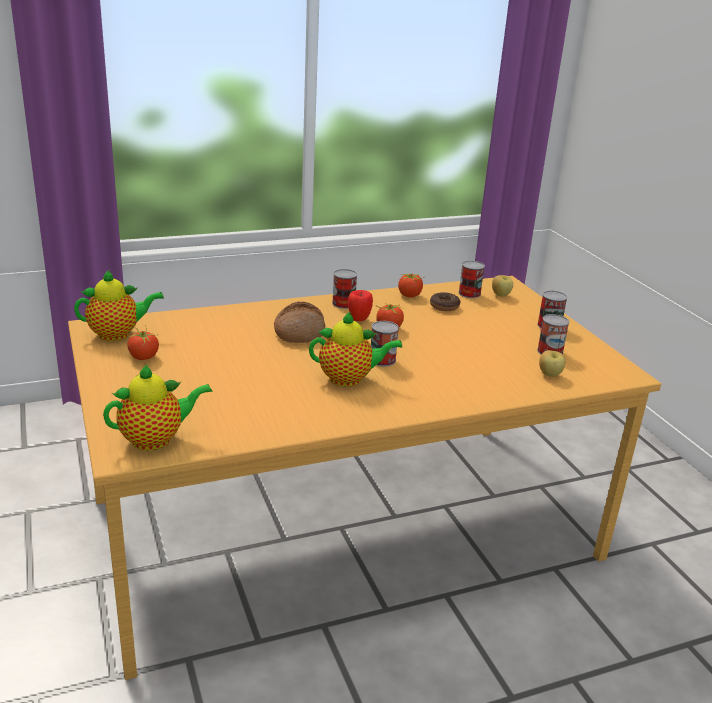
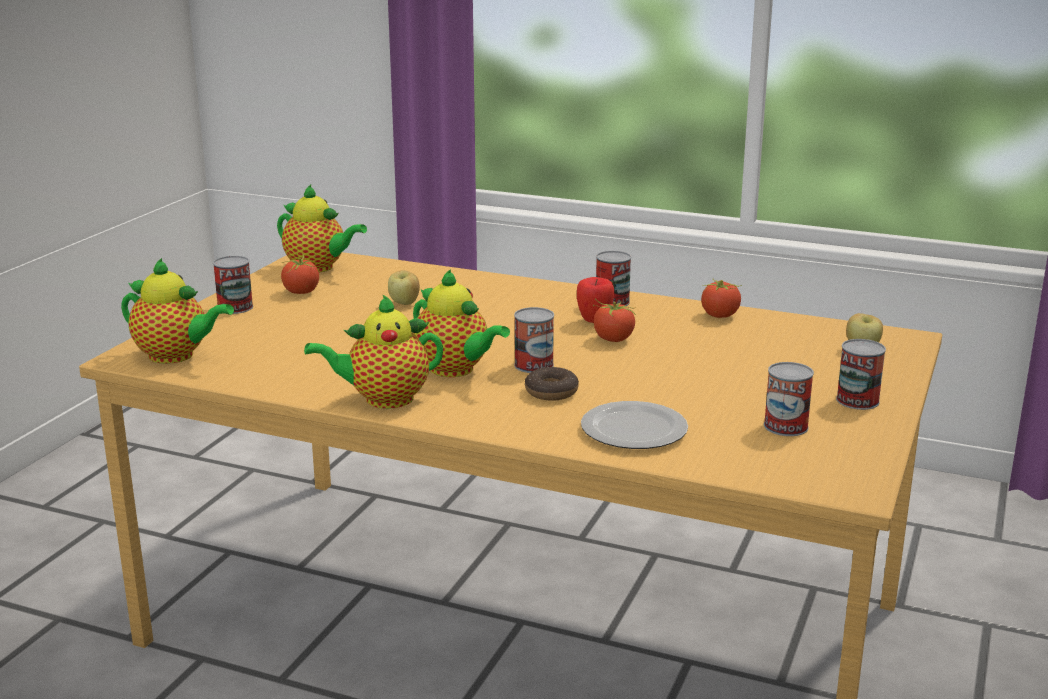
camera: 45 degrees right, 5 degrees down
(299, 332) = (498, 314): bread -> none
(349, 415) = (383, 399): none -> teapot
(444, 306) = (743, 338): donut -> donut (551, 392)
(469, 293) = (815, 335): can -> can (235, 307)
(498, 380) = (633, 429): none -> plate
(550, 375) = (723, 448): apple -> apple (404, 303)

